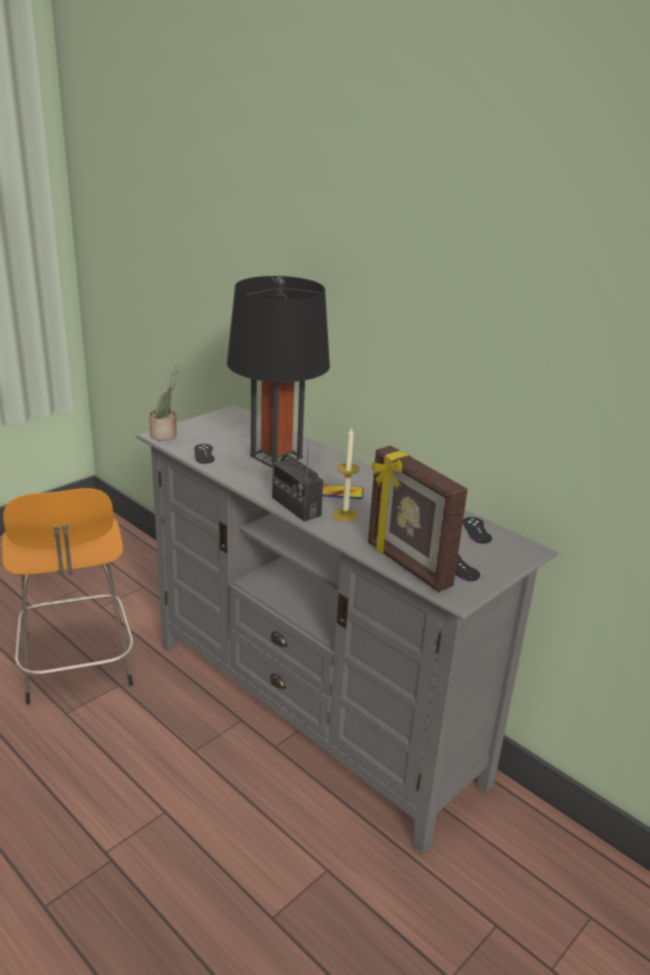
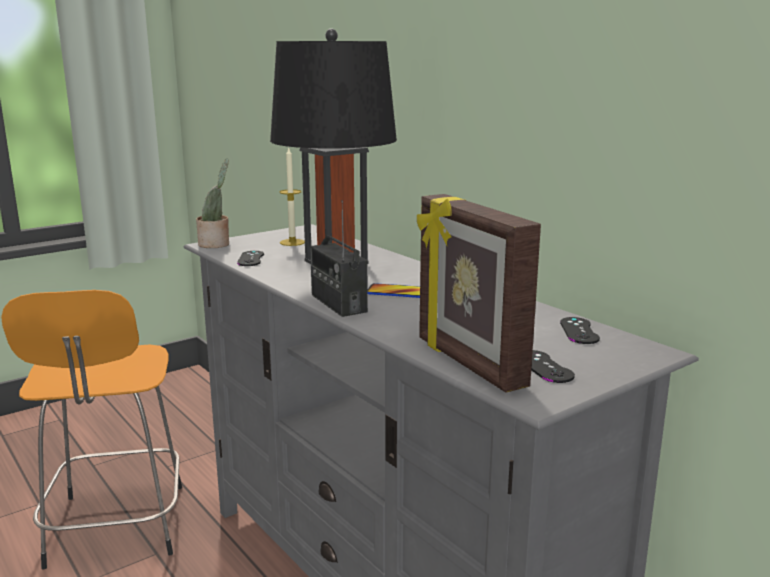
camera: 10 degrees right, 10 degrees down
(345, 515) = (399, 312): candle -> candle (292, 242)

